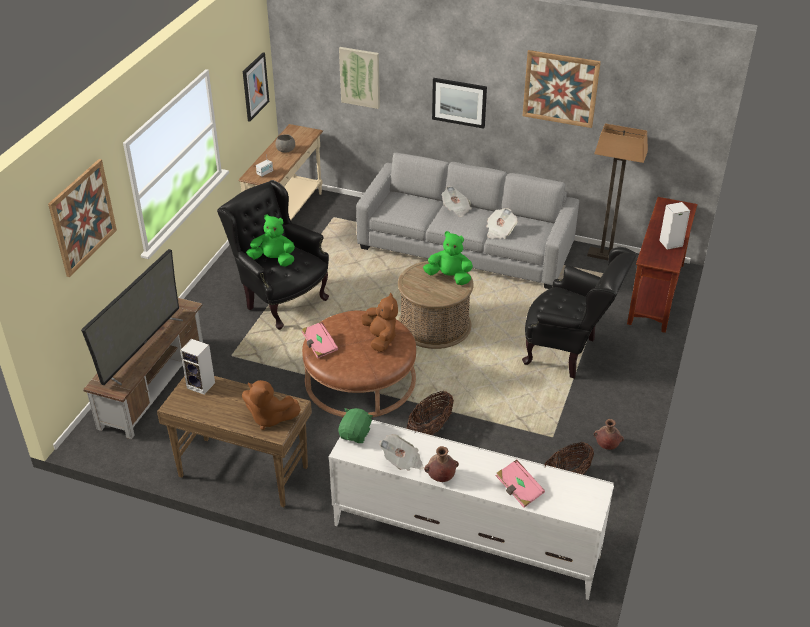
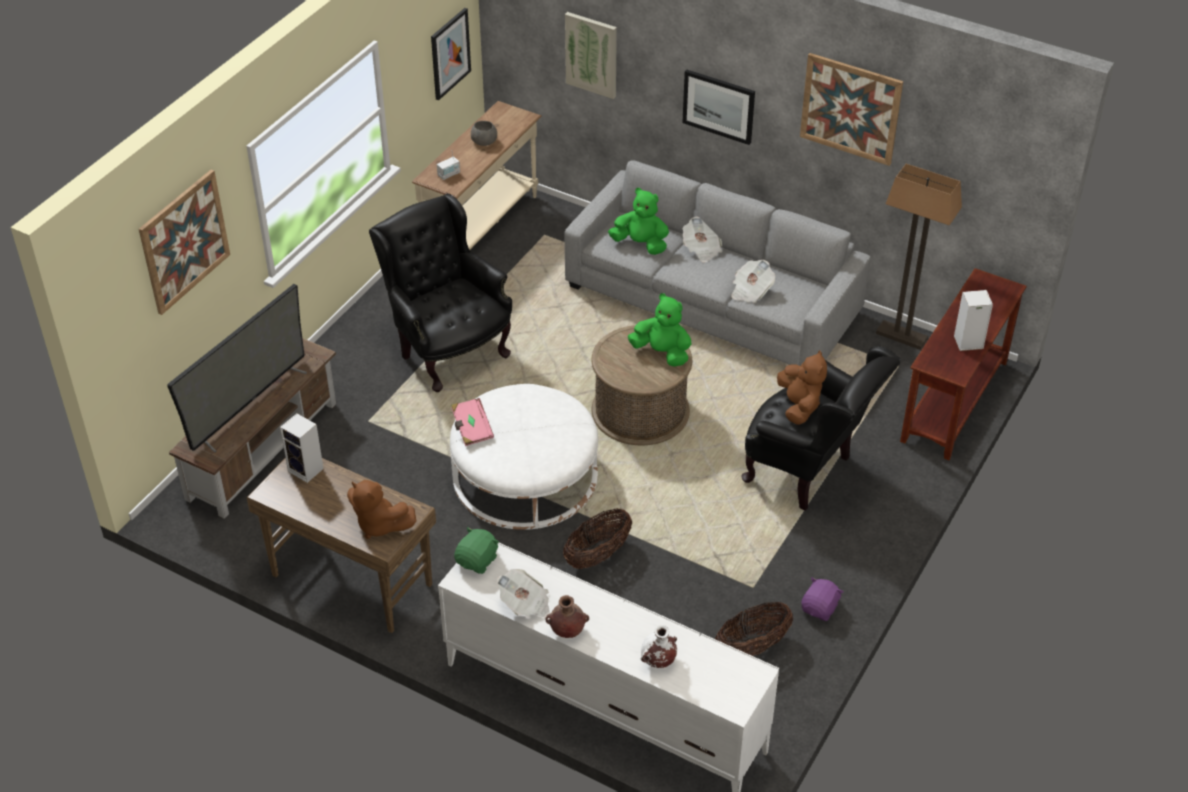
camera: 10 degrees right, 5 degrees up
(273, 260) = (437, 301): green plush toy -> green plush toy (640, 244)
(360, 379) = (525, 475): brown ottoman -> white ottoman
(380, 338) = (552, 429): brown plush toy -> brown plush toy (799, 406)
(519, 490) = (658, 661): pink book -> white vase
(606, 445) = (820, 608): brown vase -> purple plush toy

